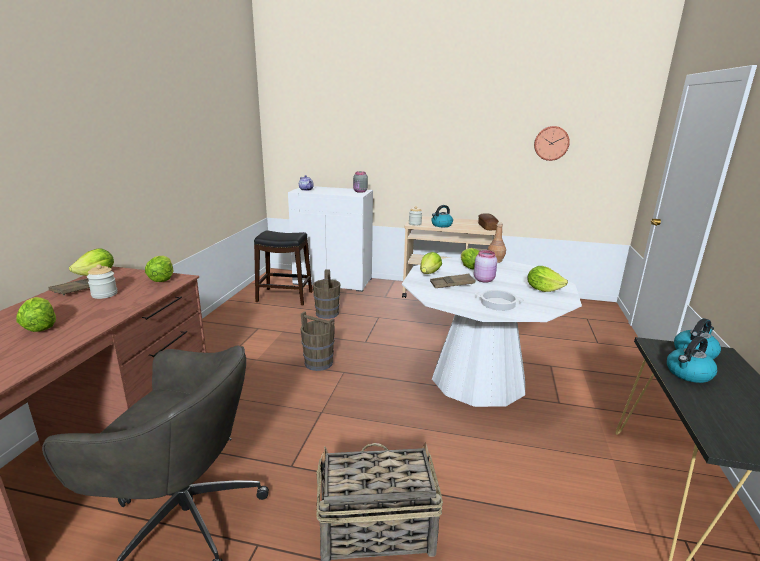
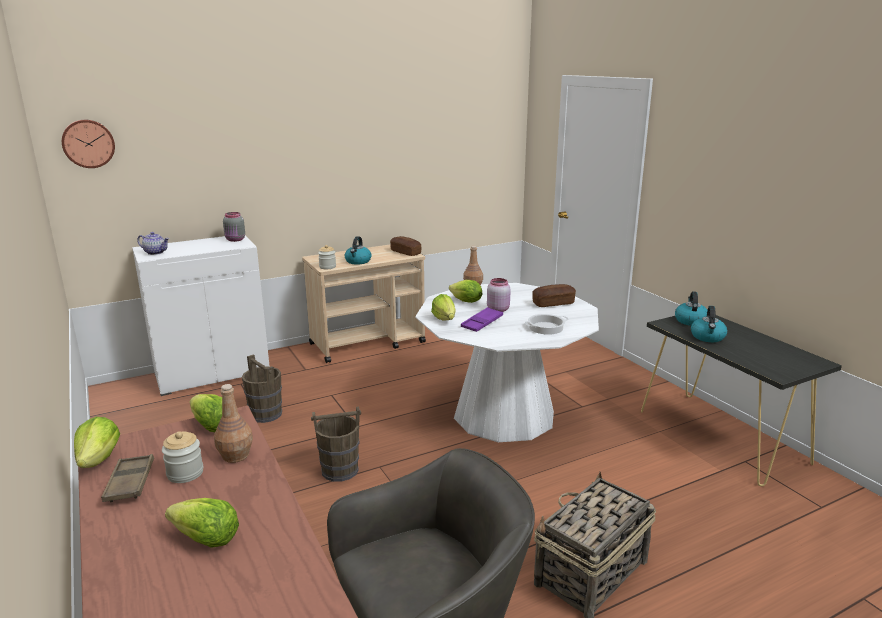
camera: 40 degrees left, 0 degrees up
(138, 296) = (236, 455): none -> brown bottle
(284, 297) = (175, 416): black stool -> none
(452, 284) = (482, 323): brown tray -> purple tray
(543, 289) = (553, 303): lettuce -> bread
(551, 143) = (441, 147): wall clock -> wall clock (88, 143)

